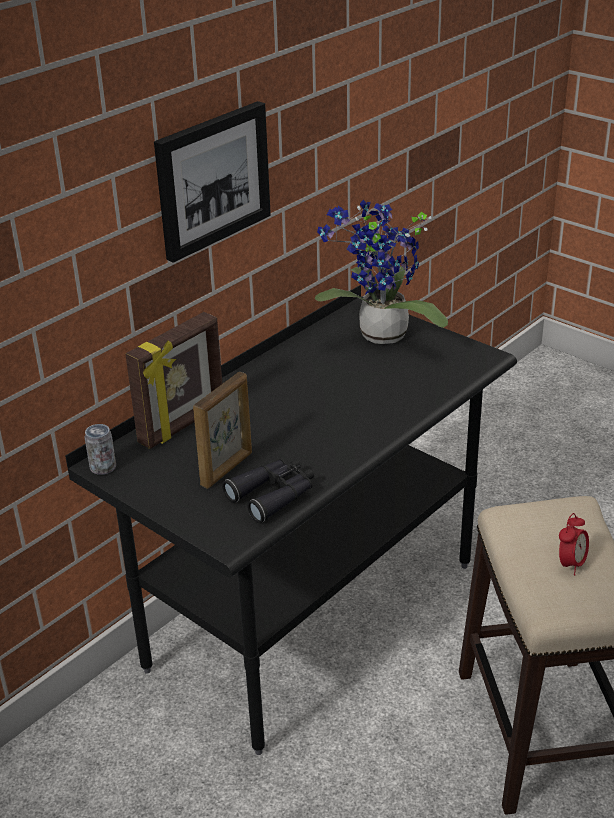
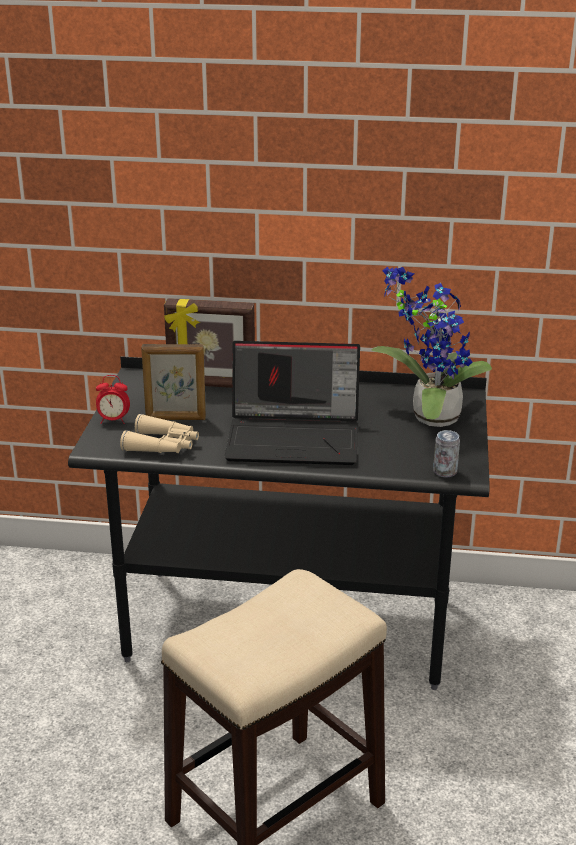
camera: 55 degrees right, 5 degrees down
(103, 468) = (132, 377): can -> can (445, 472)
(212, 179) = (308, 202): picture -> none
(274, 495) = (163, 445): black binoculars -> beige binoculars
(341, 414) = (295, 437): none -> laptop
(571, 564) = (270, 634): alarm clock -> alarm clock (113, 420)

